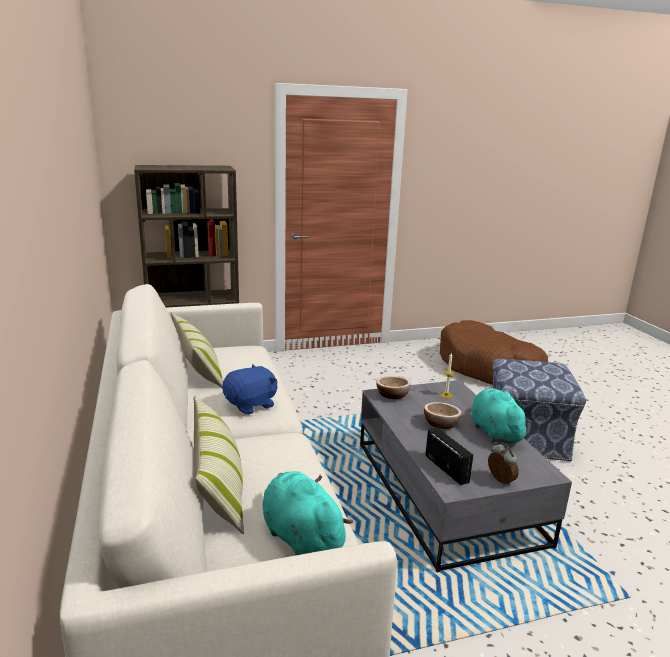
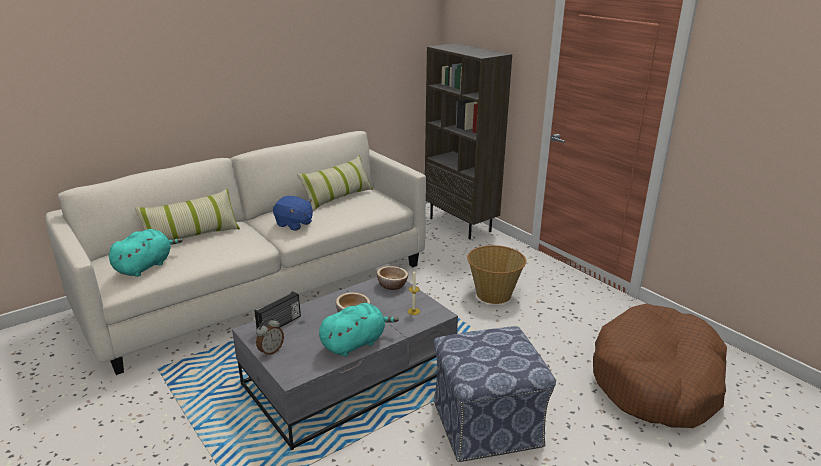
camera: 70 degrees right, 5 degrees up
(344, 387) = (493, 294): none -> basket

